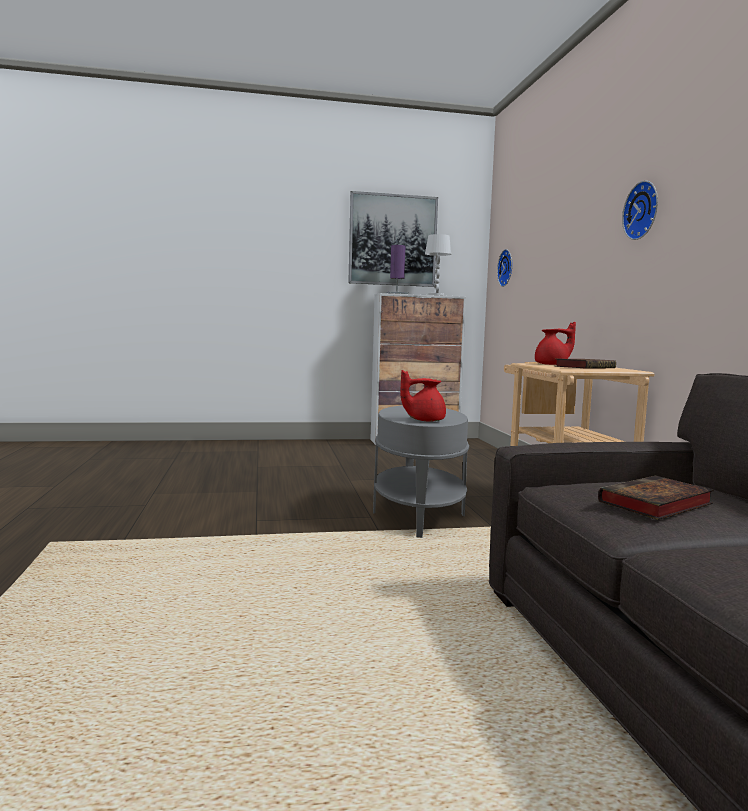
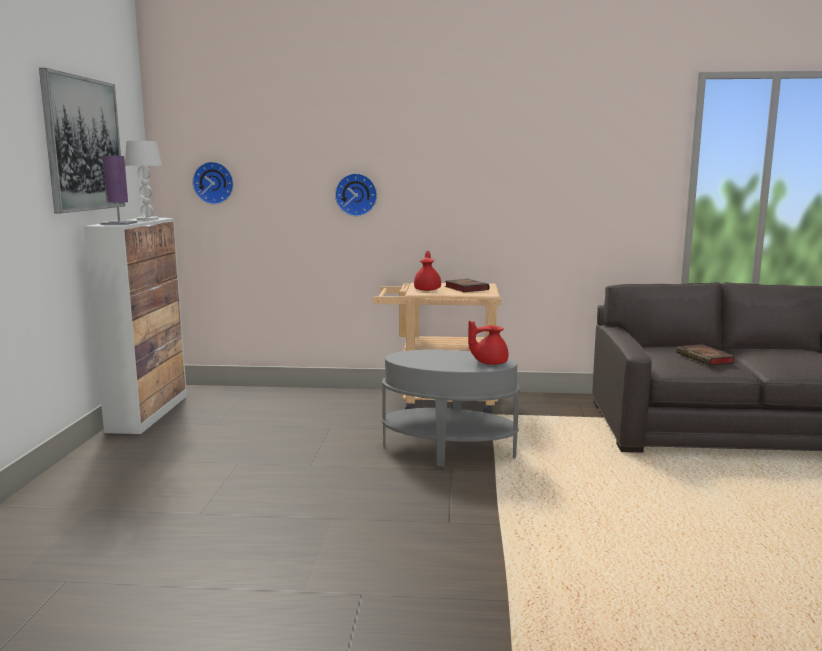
camera: 75 degrees left, 5 degrees up
(424, 420) = (489, 362): red teapot -> red teapot turned 75 degrees clockwise
(643, 211) = (466, 162): wall clock -> wall clock (356, 194)

